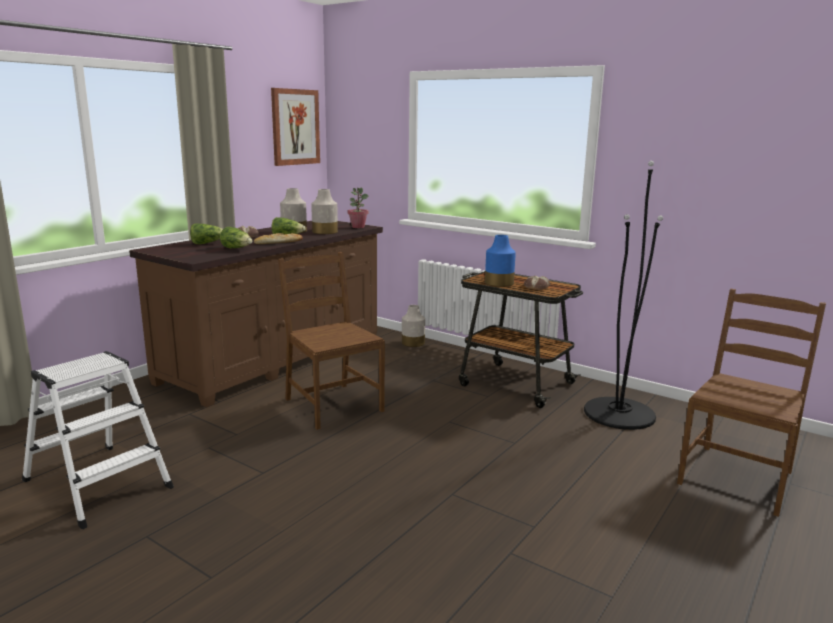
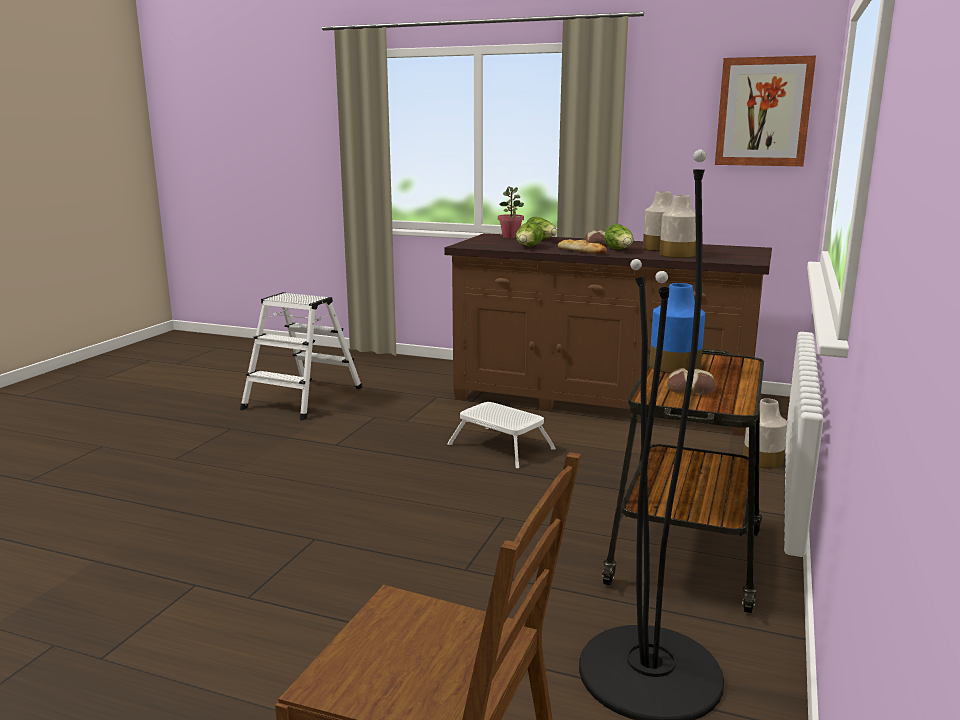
camera: 75 degrees right, 0 degrees up
(332, 405) = (500, 446): brown chair -> white step ladder
(358, 227) = (740, 259): potted plant -> potted plant (510, 236)

